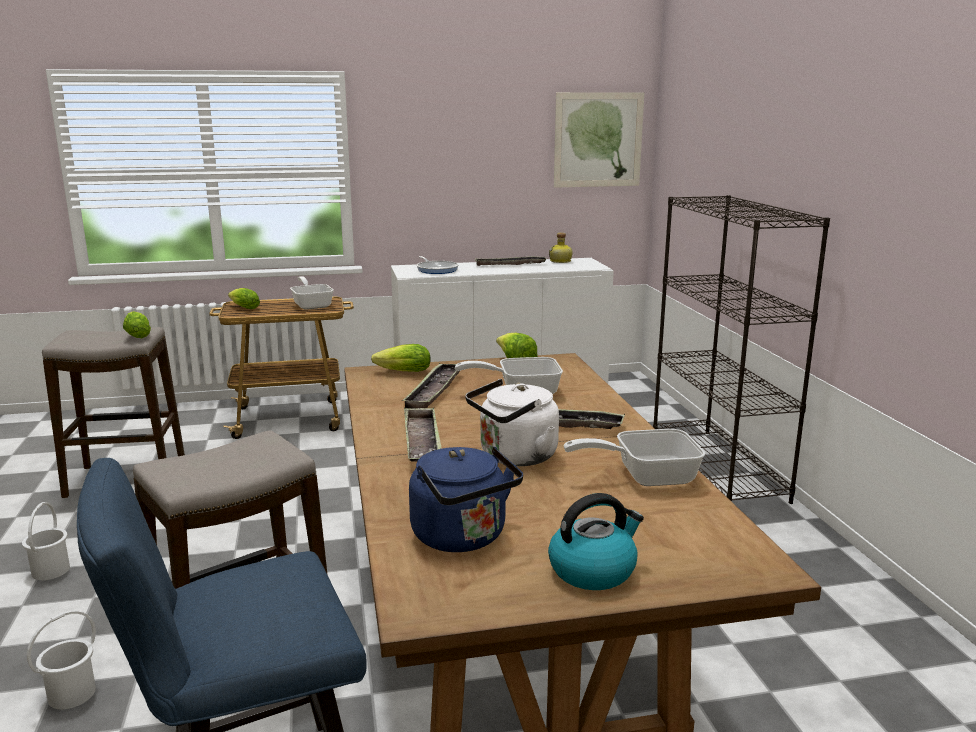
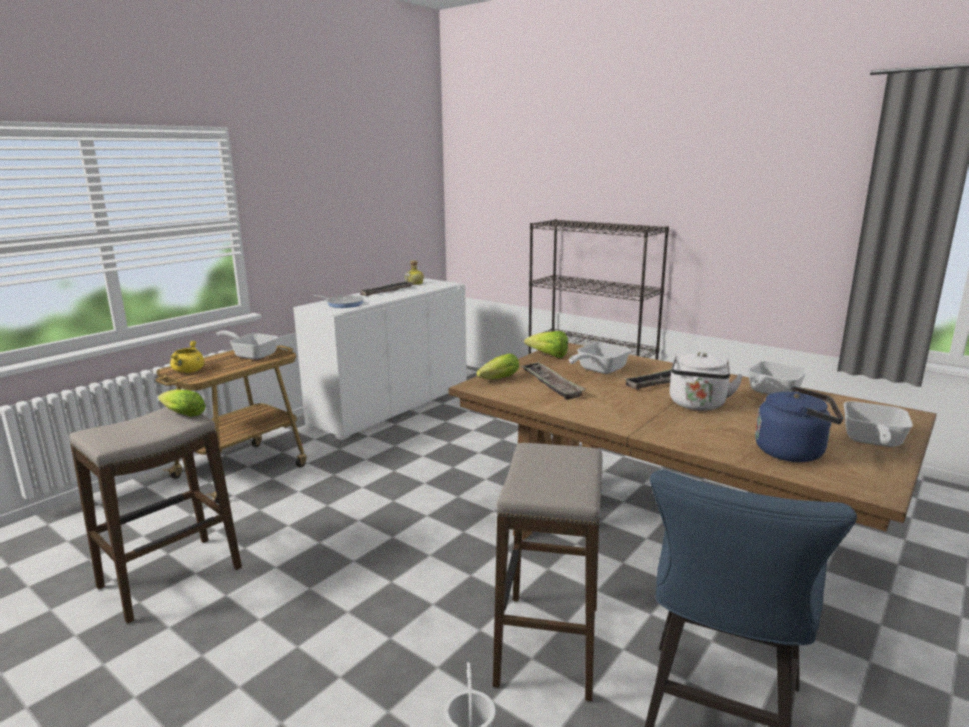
camera: 40 degrees left, 0 degrees up
(50, 571) = (250, 683): white bucket -> none
(243, 308) = (189, 371): lettuce -> yellow cooking pot
(422, 442) = (633, 414): tray -> none
(593, 570) = (871, 442): kettle -> frying pan
(598, 140) = (413, 185): picture -> none

